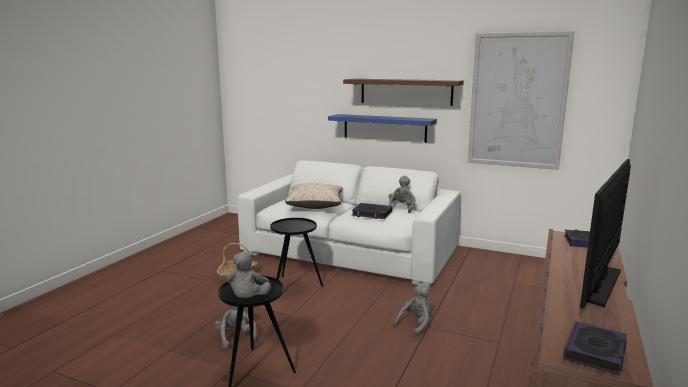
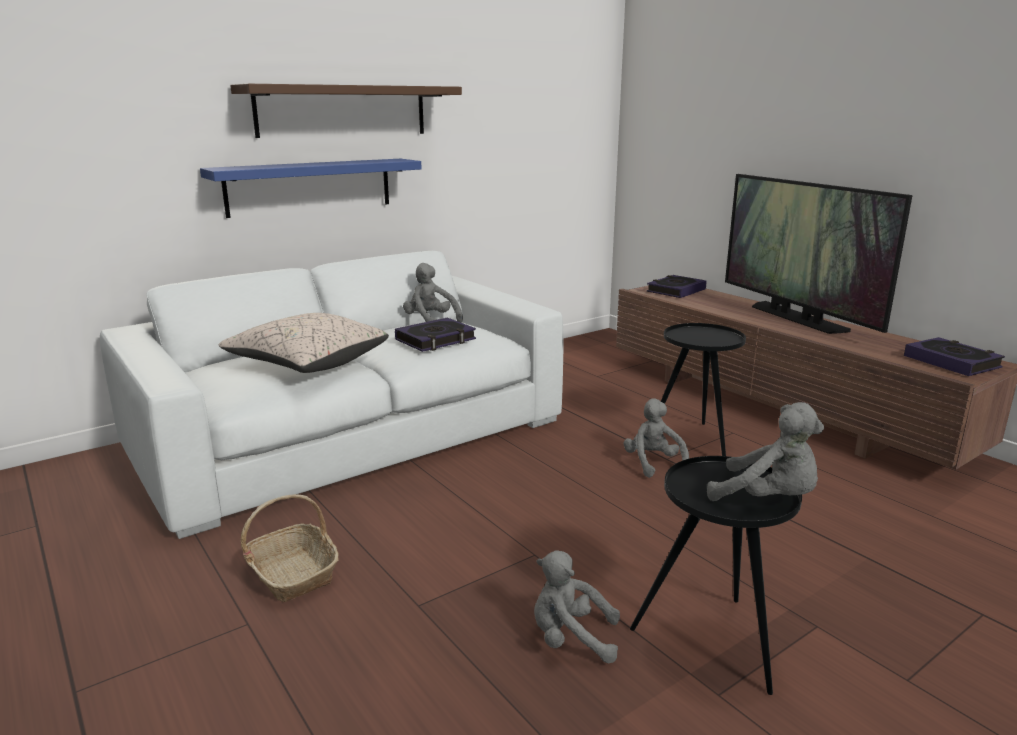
camera: 60 degrees left, 5 degrees up
(295, 287) = (430, 522): black side table -> black side table (694, 441)
(517, 101) = (507, 120): picture -> none

